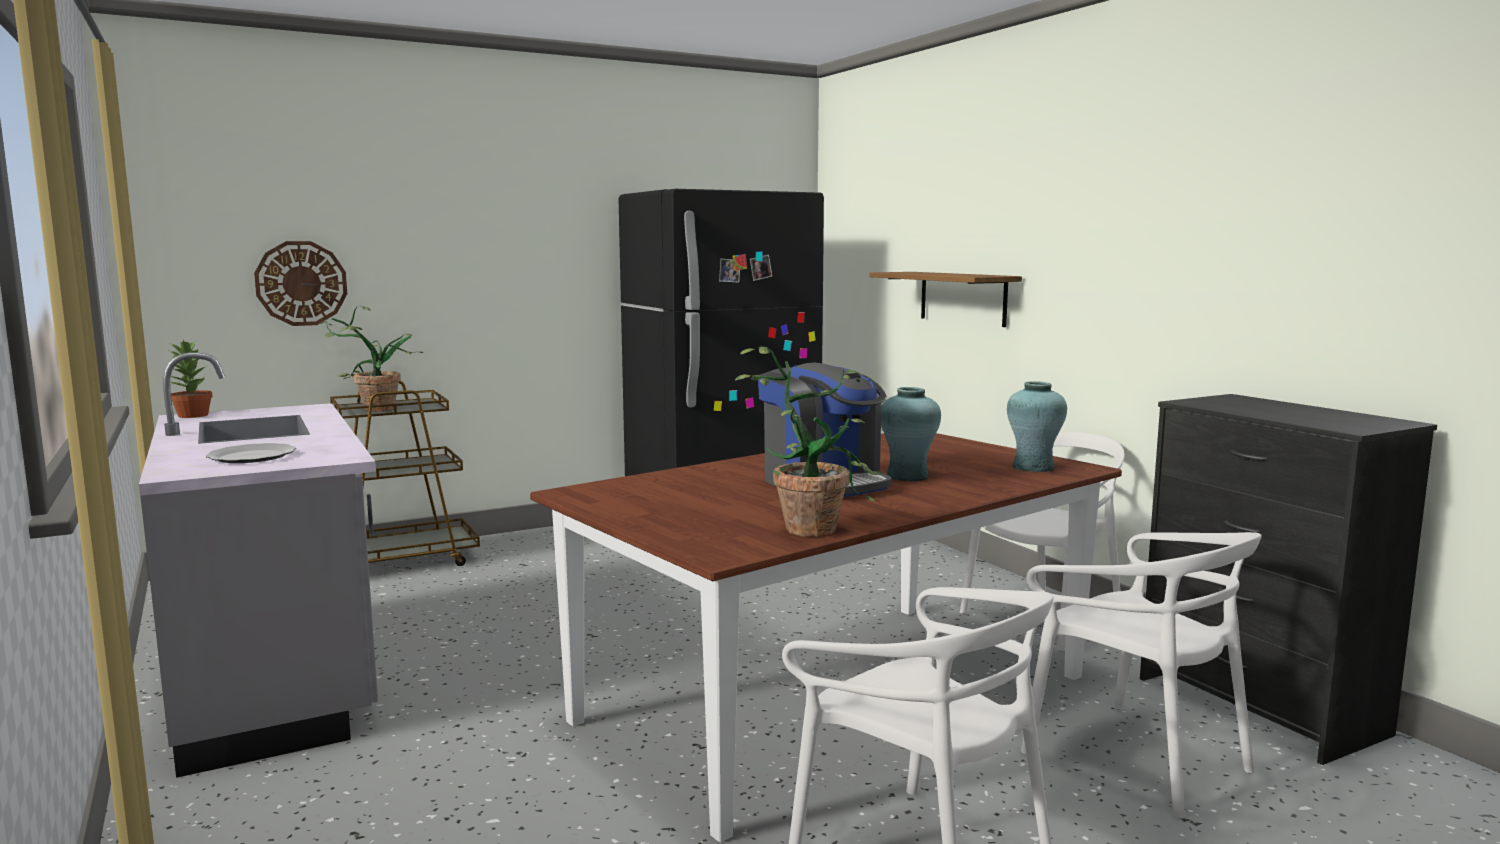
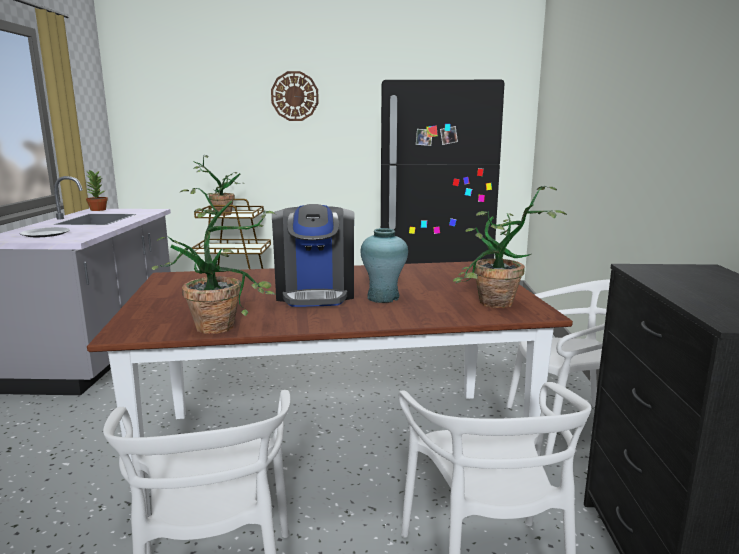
camera: 30 degrees right, 5 degrees up
(301, 283) = (197, 141): wall clock -> wall clock (294, 96)
(962, 298) = (588, 161): shelf -> none
(1033, 467) = (496, 306): turquoise vase -> potted plant

